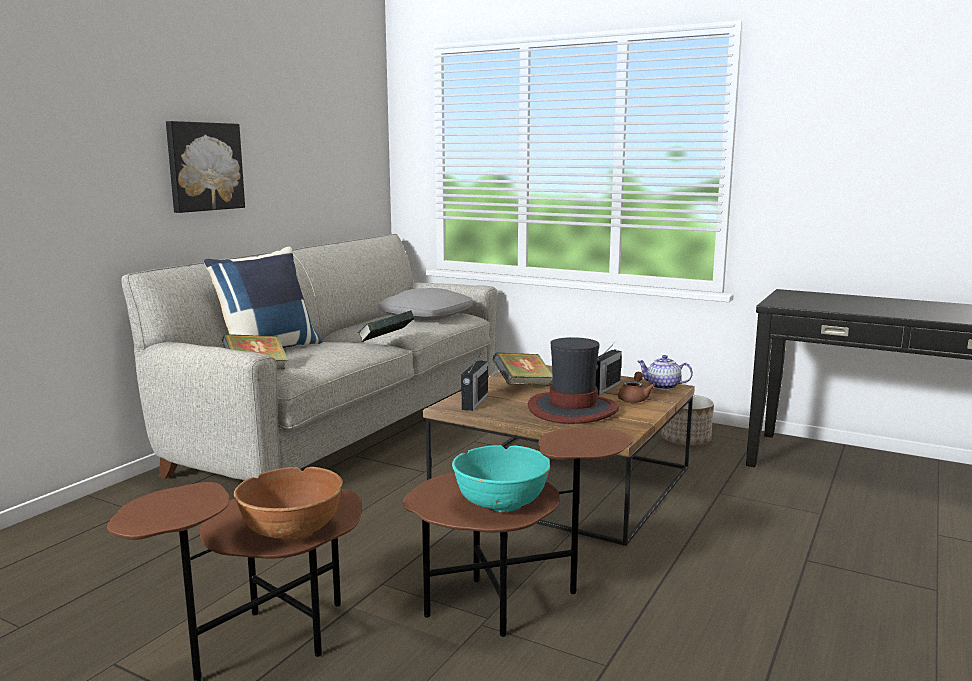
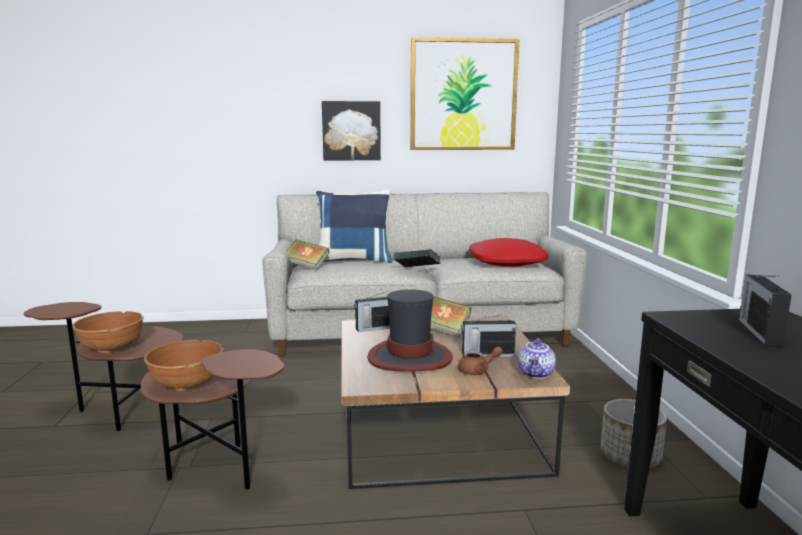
camera: 55 degrees right, 0 degrees up
(315, 119) = (463, 95): none -> picture
(426, 316) = (507, 262): grey pillow -> red pillow
(501, 503) = (187, 383): turquoise bowl -> brown bowl
(662, 387) = (536, 374): teapot -> teapot turned 150 degrees counterclockwise
(820, 300) = (759, 331): none -> radio

